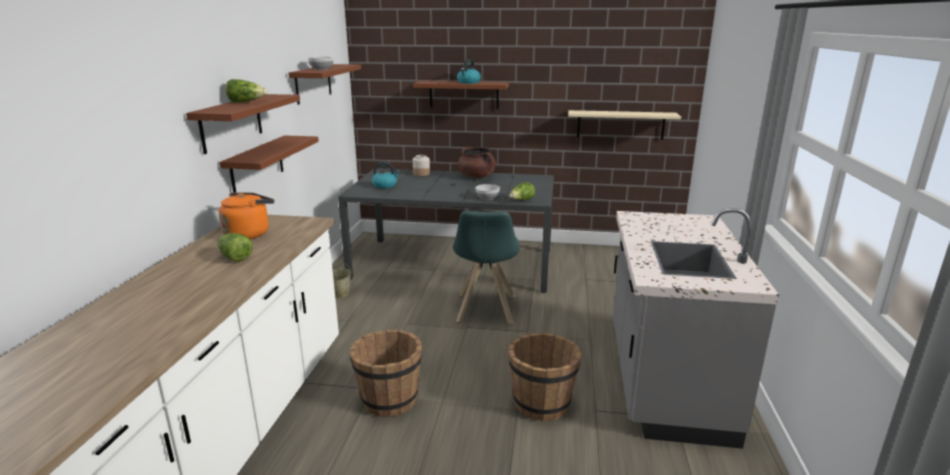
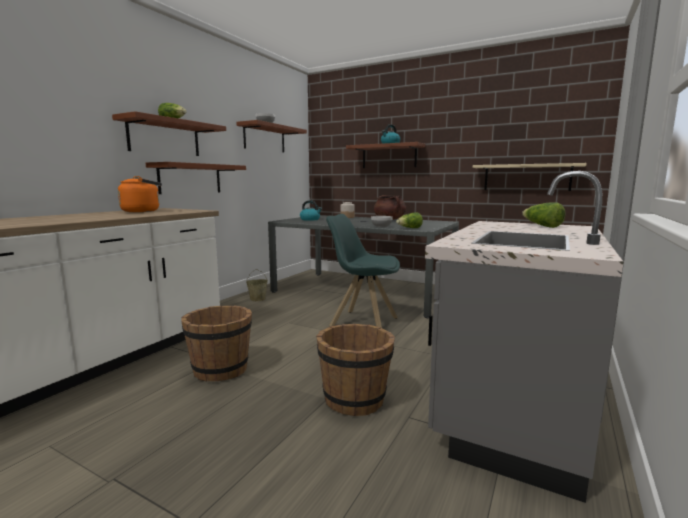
camera: 20 degrees right, 10 degrees down
(234, 257) = (105, 215): lettuce -> lettuce (542, 226)
(485, 309) = (363, 322): turquoise chair -> turquoise chair turned 90 degrees clockwise

